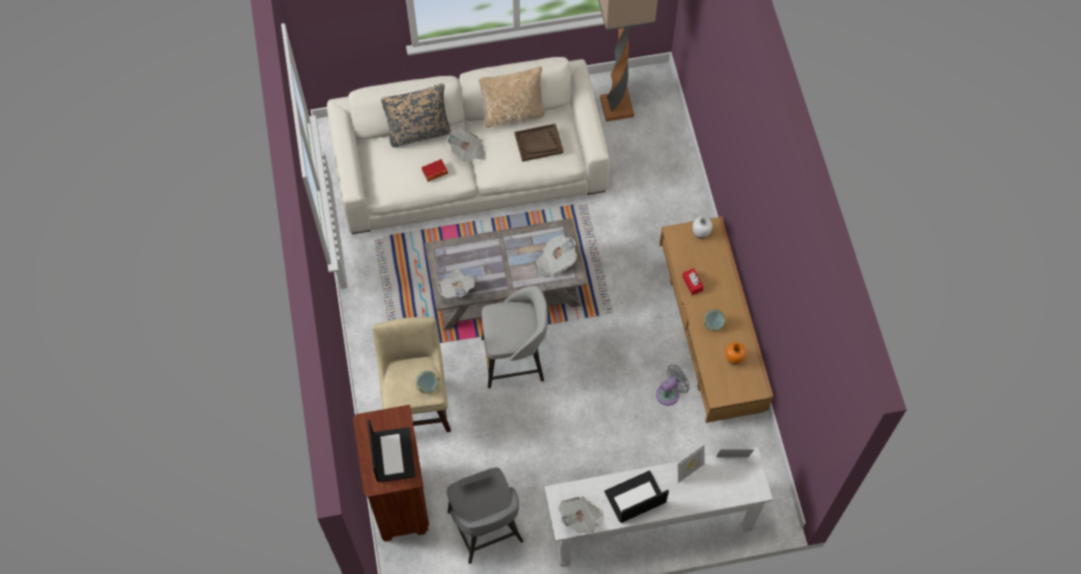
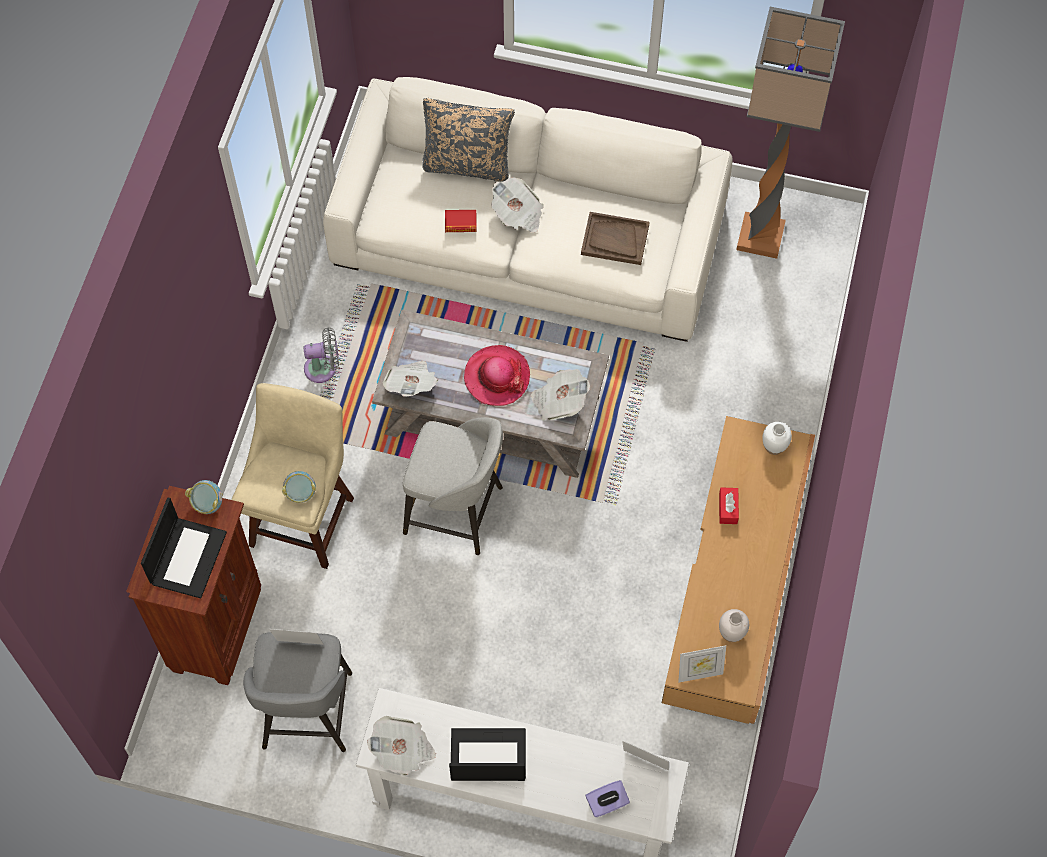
camera: 25 degrees right, 0 degrees up
(508, 261) = (497, 377): none -> hat
(513, 115) = (602, 190): beige pillow -> none
(669, 393) = (636, 643): grey fan -> grey fan (324, 368)
(689, 471) = (578, 753): picture frame -> picture frame (699, 673)
(713, 325) = (727, 575): bowl -> bowl (207, 504)
(722, 493) = (607, 803): none -> purple tissue box
(733, 359) = (731, 633): orange vase -> white vase

